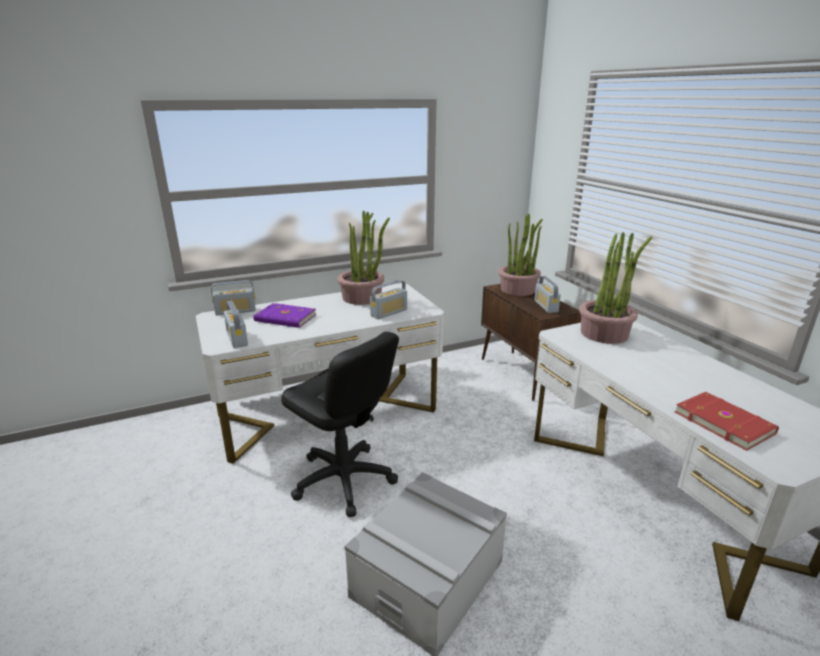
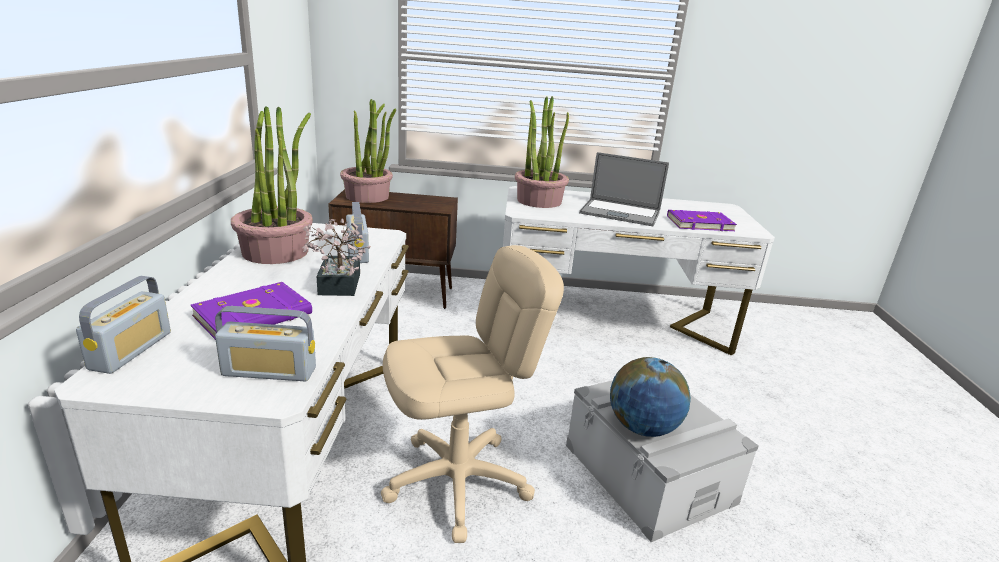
camera: 65 degrees left, 0 degrees up
(336, 323) = (337, 287): none -> potted plant
(343, 480) = (458, 482): black office chair -> beige office chair
(400, 520) = (642, 427): none -> globe
(546, 306) = (426, 202): radio -> none
(654, 373) = (620, 213): none -> laptop
(724, 422) = (699, 223): red book -> purple book

